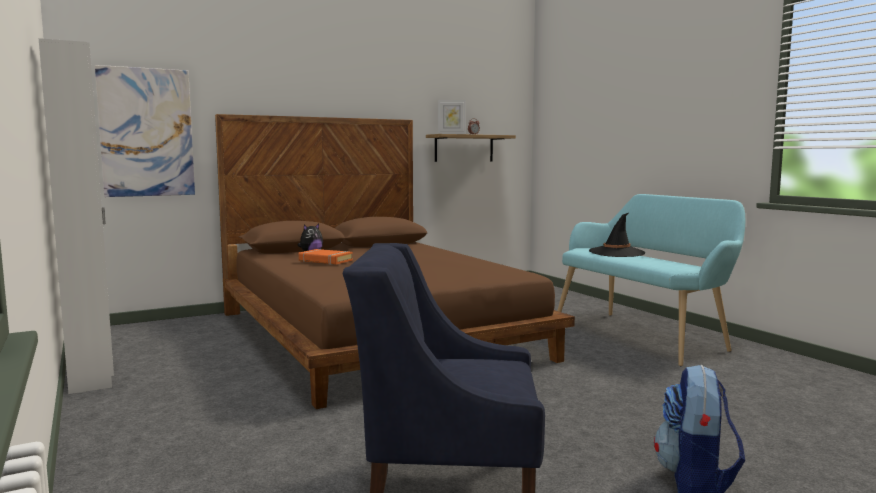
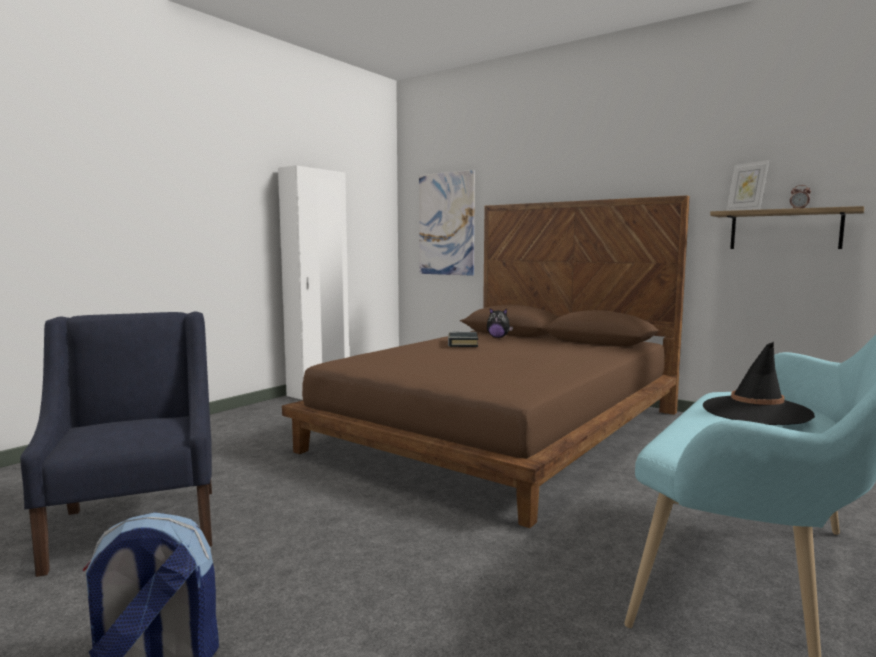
camera: 65 degrees right, 0 degrees up
(325, 261) = (462, 343): orange book -> black book

